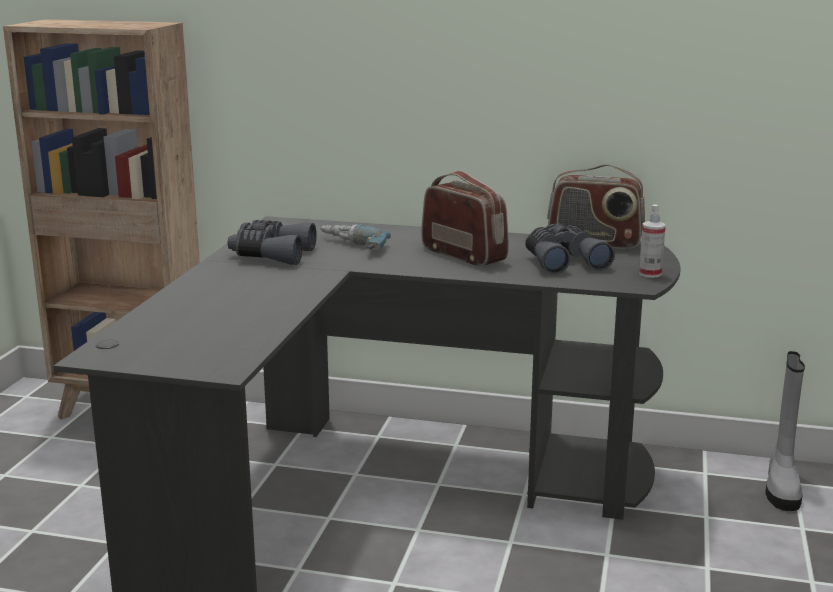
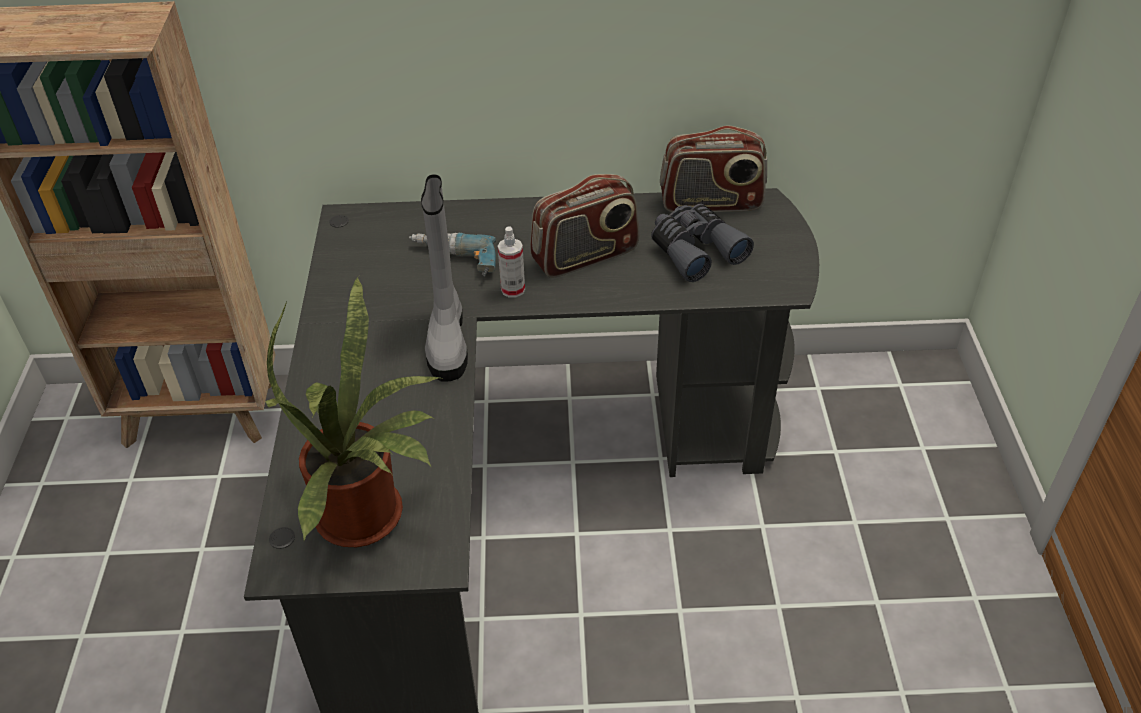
camera: 15 degrees left, 25 degrees up
(185, 344) = (369, 517): none -> potted plant
(271, 254) = (372, 297): grey binoculars -> none
(464, 255) = (585, 256): radio -> radio turned 120 degrees clockwise
(650, 274) = (791, 261): spray bottle -> spray bottle (513, 289)
(781, 487) = (891, 394): grey boot -> grey boot (447, 340)

